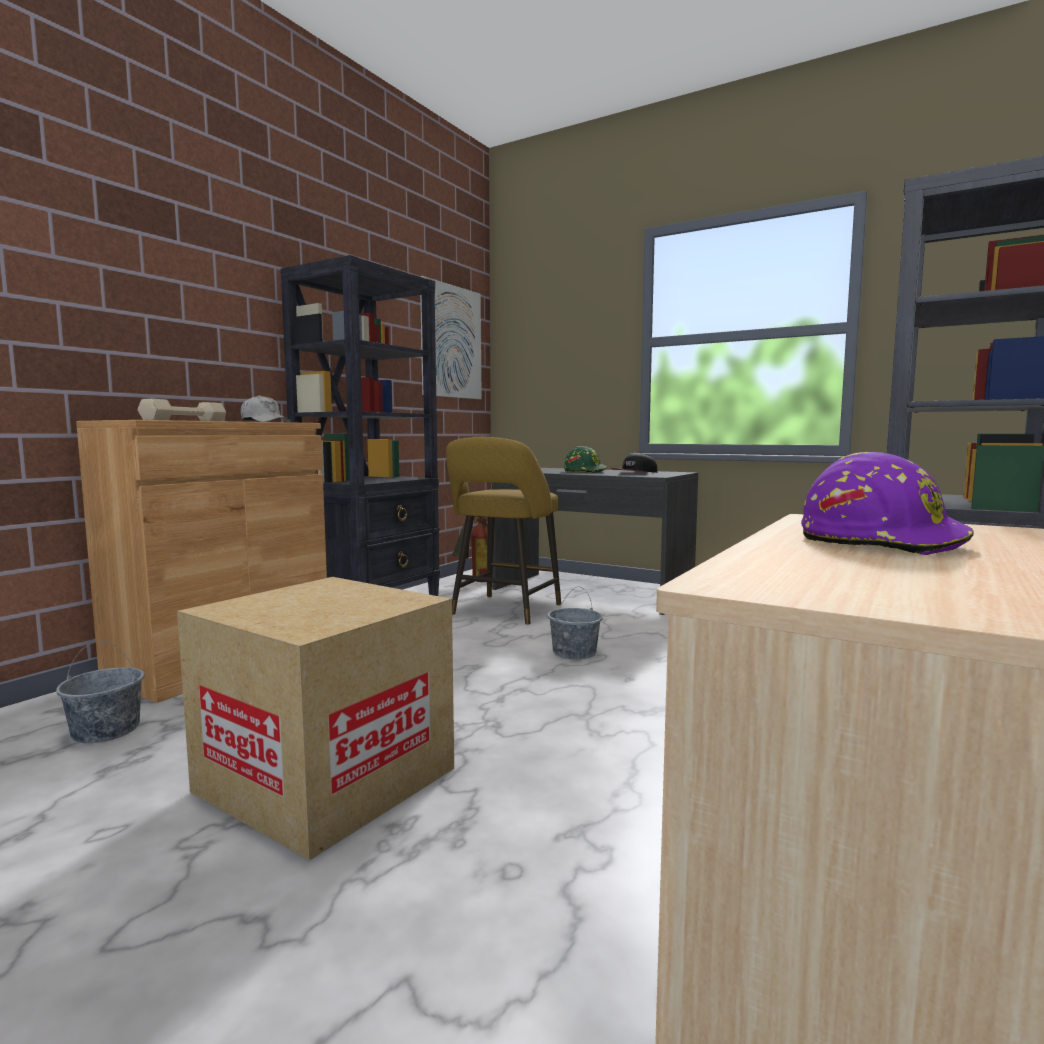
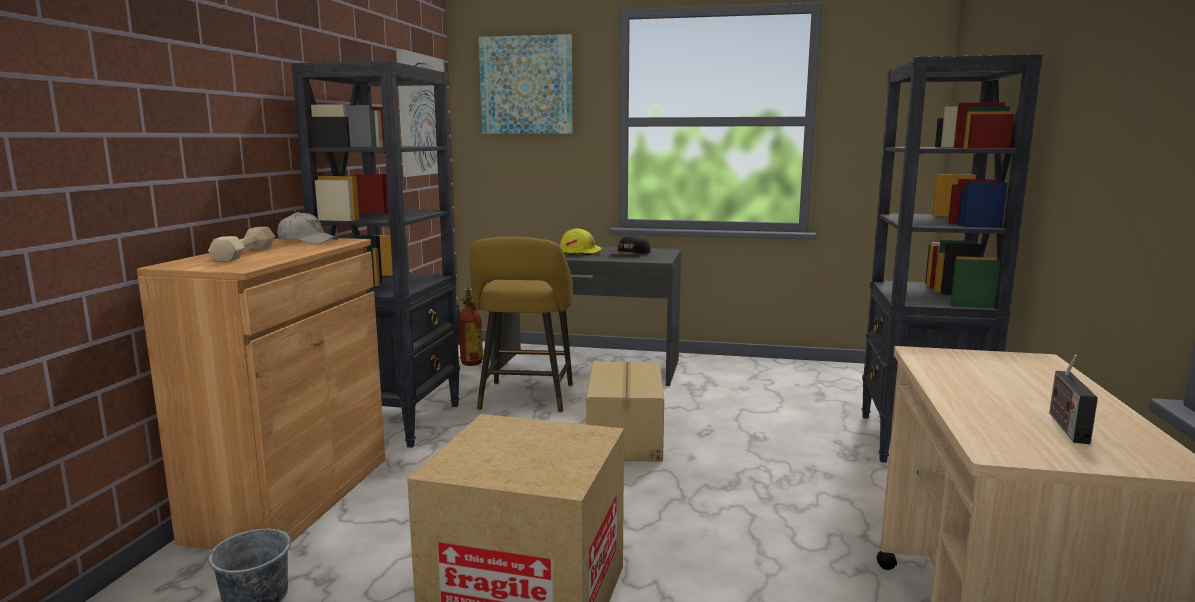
camera: 20 degrees left, 5 degrees up
(556, 313) = (526, 85): none -> picture
(574, 652) = (626, 437): grey bucket -> cardboard box
(585, 471) = (580, 253): green hard hat -> yellow hard hat
(881, 541) = (1001, 386): purple hard hat -> none
(916, 574) = (1065, 426): none -> radio

